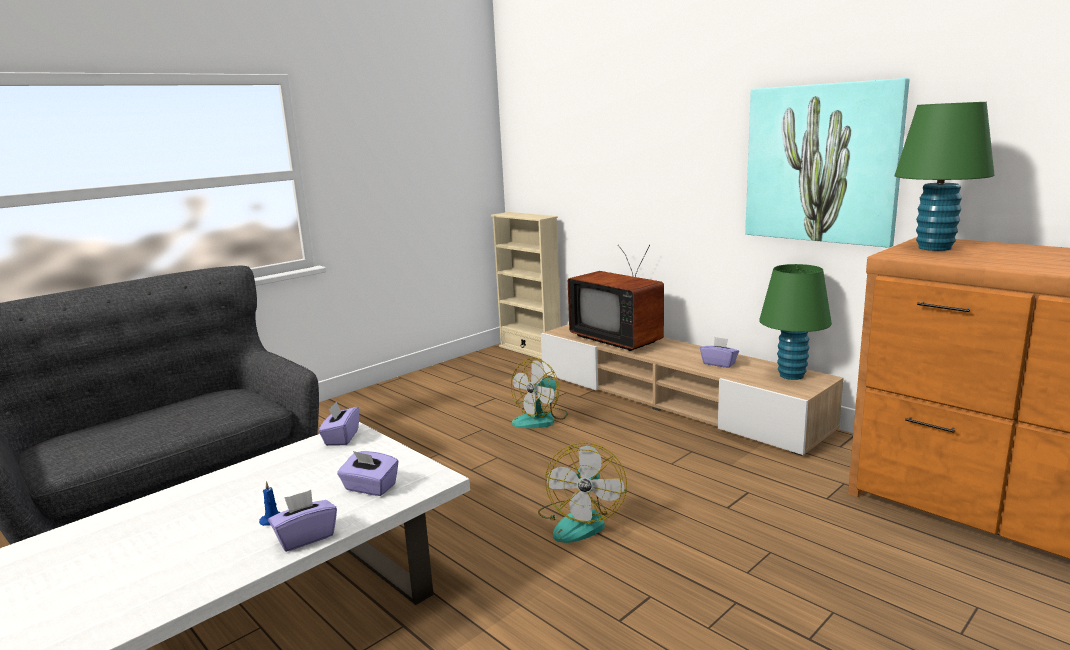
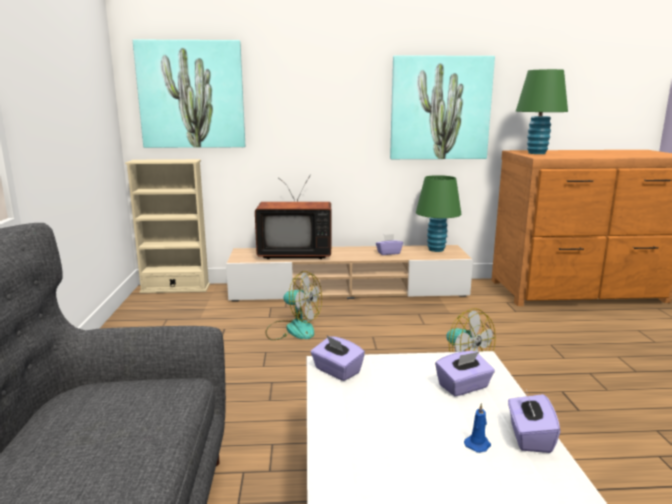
camera: 50 degrees left, 0 degrees up
(541, 419) = (293, 329): fan -> fan turned 60 degrees counterclockwise
(553, 146) = (191, 95): none -> picture

